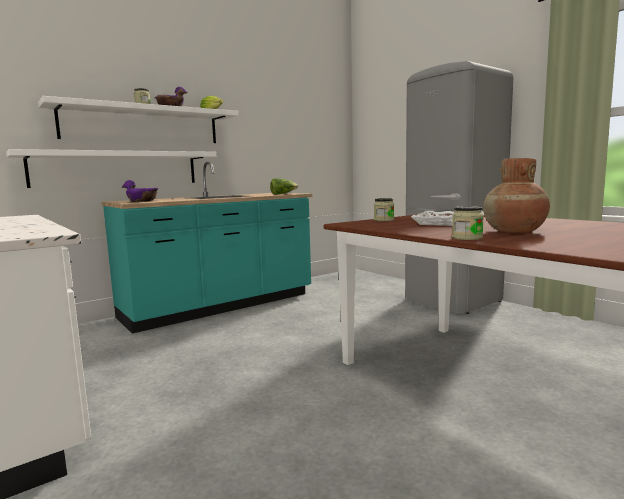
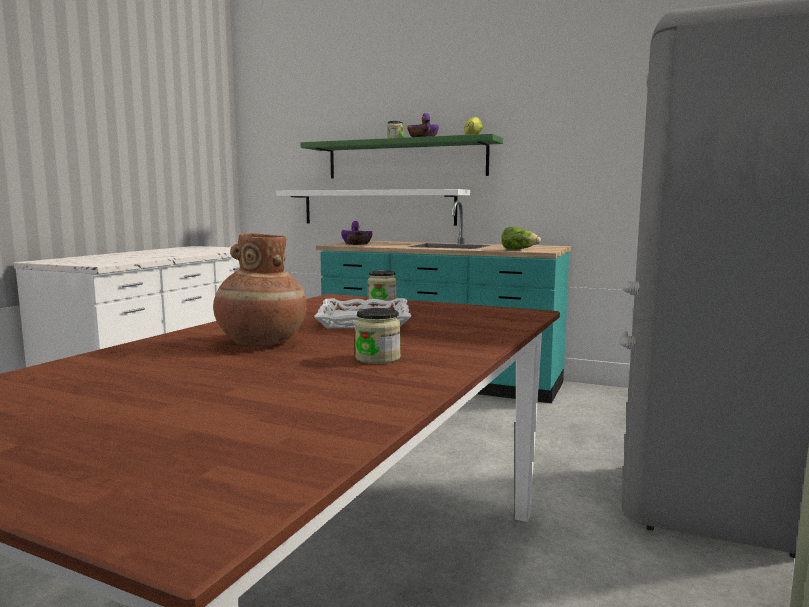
camera: 60 degrees right, 0 degrees up
(143, 125) = (405, 159): white shelf -> green shelf
(467, 238) = (192, 331): jar -> jar (377, 358)

